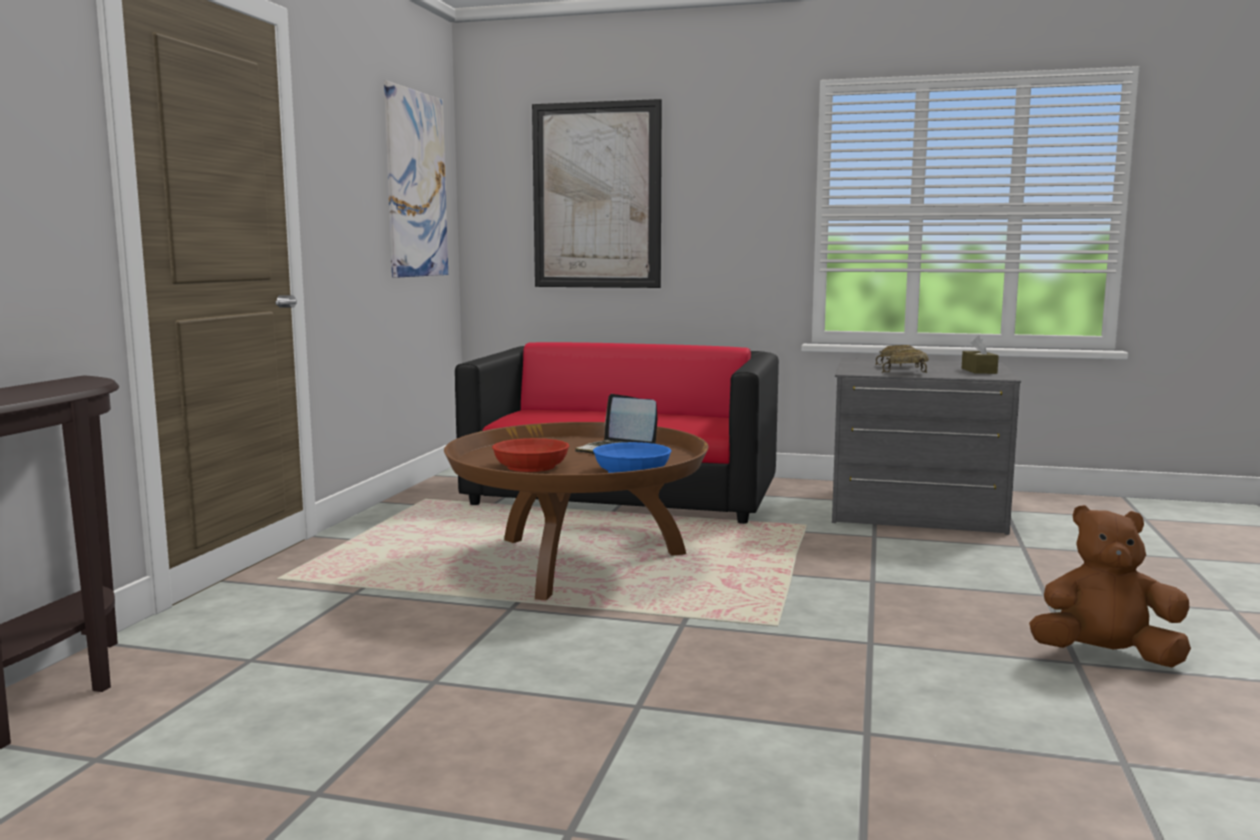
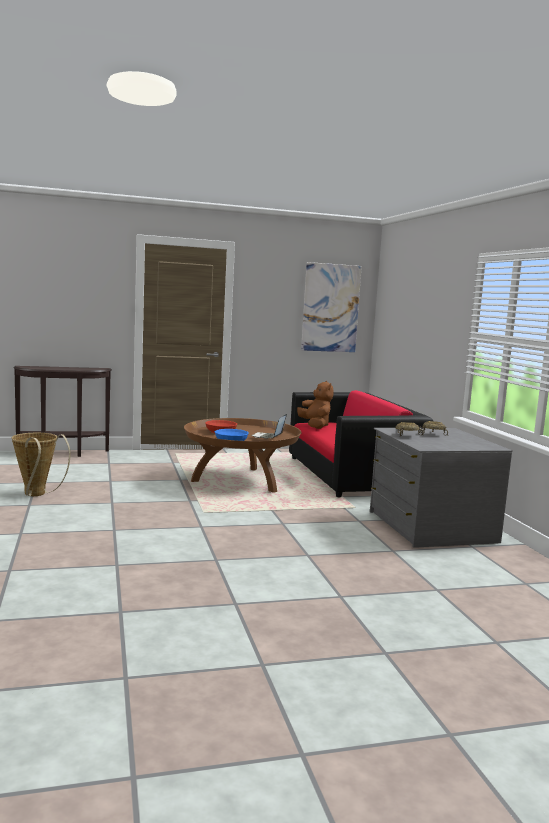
camera: 60 degrees right, 0 degrees up
(471, 807) = (37, 495): none -> basket
(596, 196) = (407, 317): picture -> none
(979, 371) = (446, 445): brown tissue box -> none
(1105, 656) = (229, 565): brown plush toy -> brown plush toy (315, 426)

